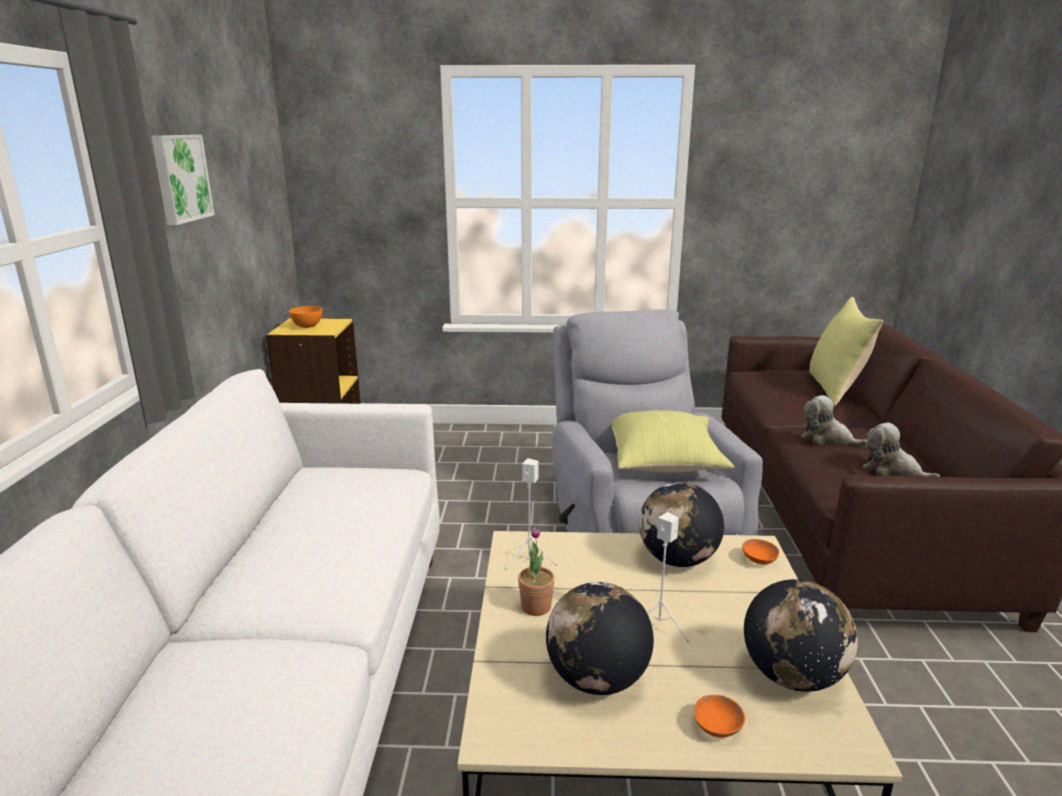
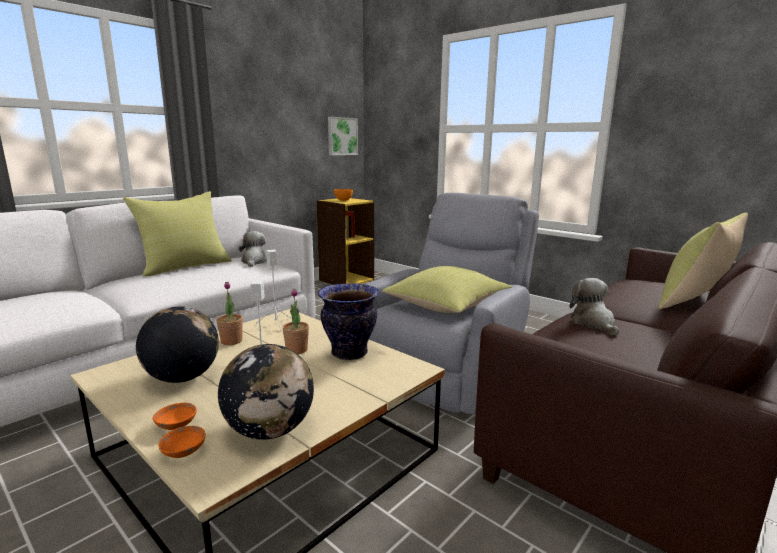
camera: 40 degrees right, 5 degrees down
(180, 178) = (251, 97): picture -> picture (342, 136)
(272, 524) = (185, 266): none -> yellow pillow
(625, 581) = (296, 350): none -> potted plant
(677, 559) = (348, 353): globe -> vase
(759, 560) = (399, 374): orange bowl -> orange bowl (184, 451)
(893, 471) = (605, 355): plush toy -> plush toy (254, 262)

